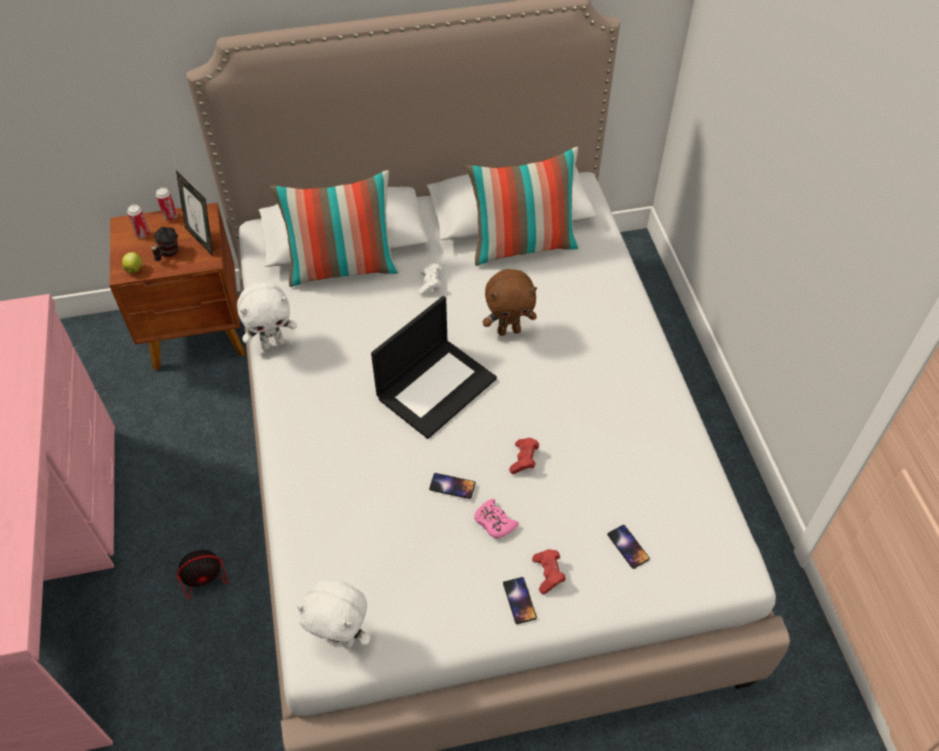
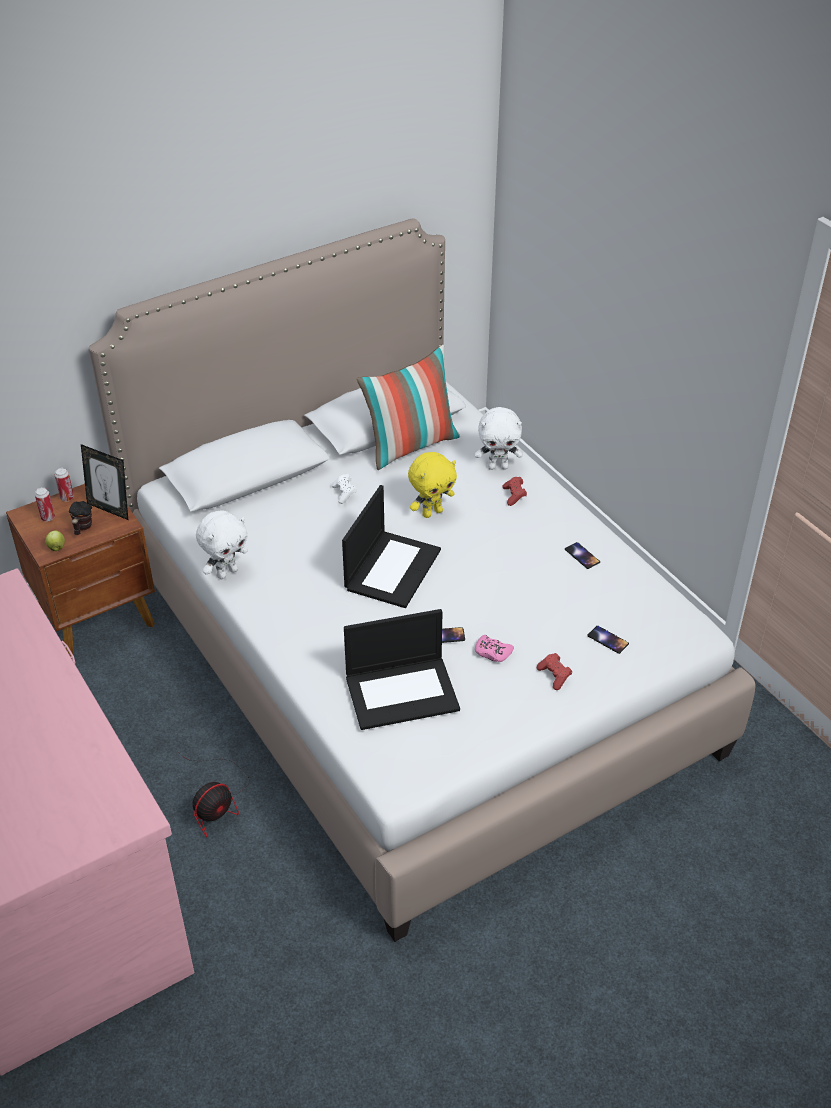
camera: 20 degrees left, 10 degrees down
(341, 638) = (409, 768): white plush toy -> white plush toy (498, 467)
(343, 268) = (259, 499): pillow -> none
(376, 542) = (403, 692): none -> laptop
(509, 330) = (432, 512): brown plush toy -> yellow plush toy
(519, 600) = (541, 700): phone -> phone (582, 556)
(524, 460) = (493, 603): red game controller -> red game controller (514, 496)

